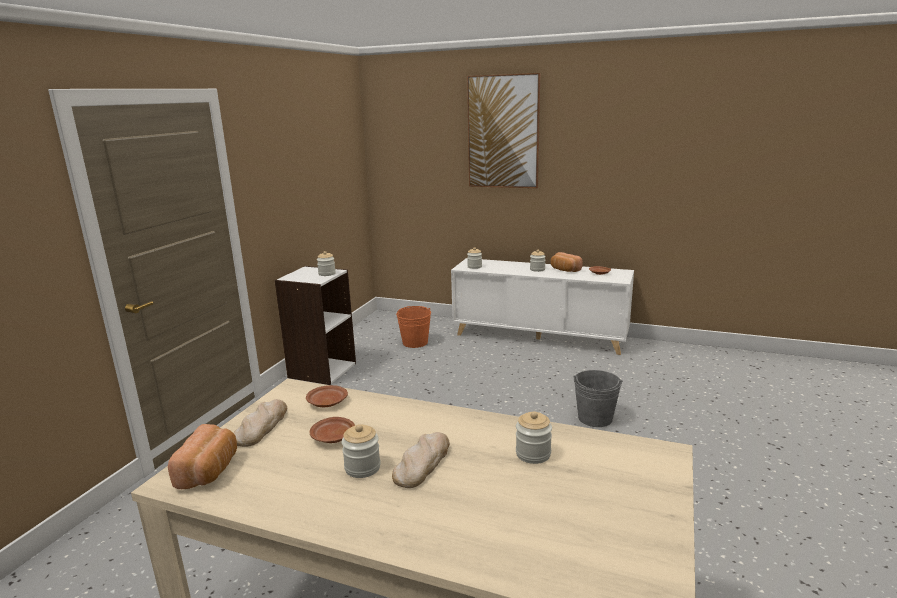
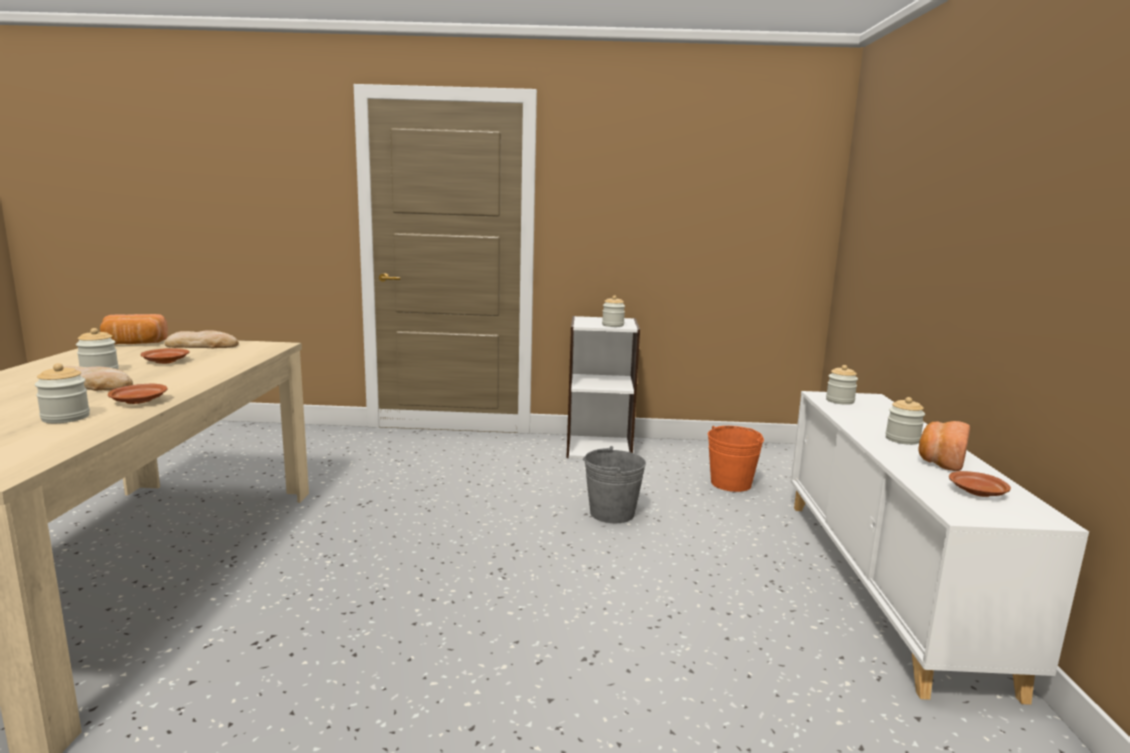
camera: 70 degrees right, 5 degrees down
(327, 402) = (239, 354): brown plate -> brown plate (139, 401)
(503, 132) = (961, 154): picture -> none
(595, 418) = (587, 670): grey bucket -> grey bucket (612, 513)

